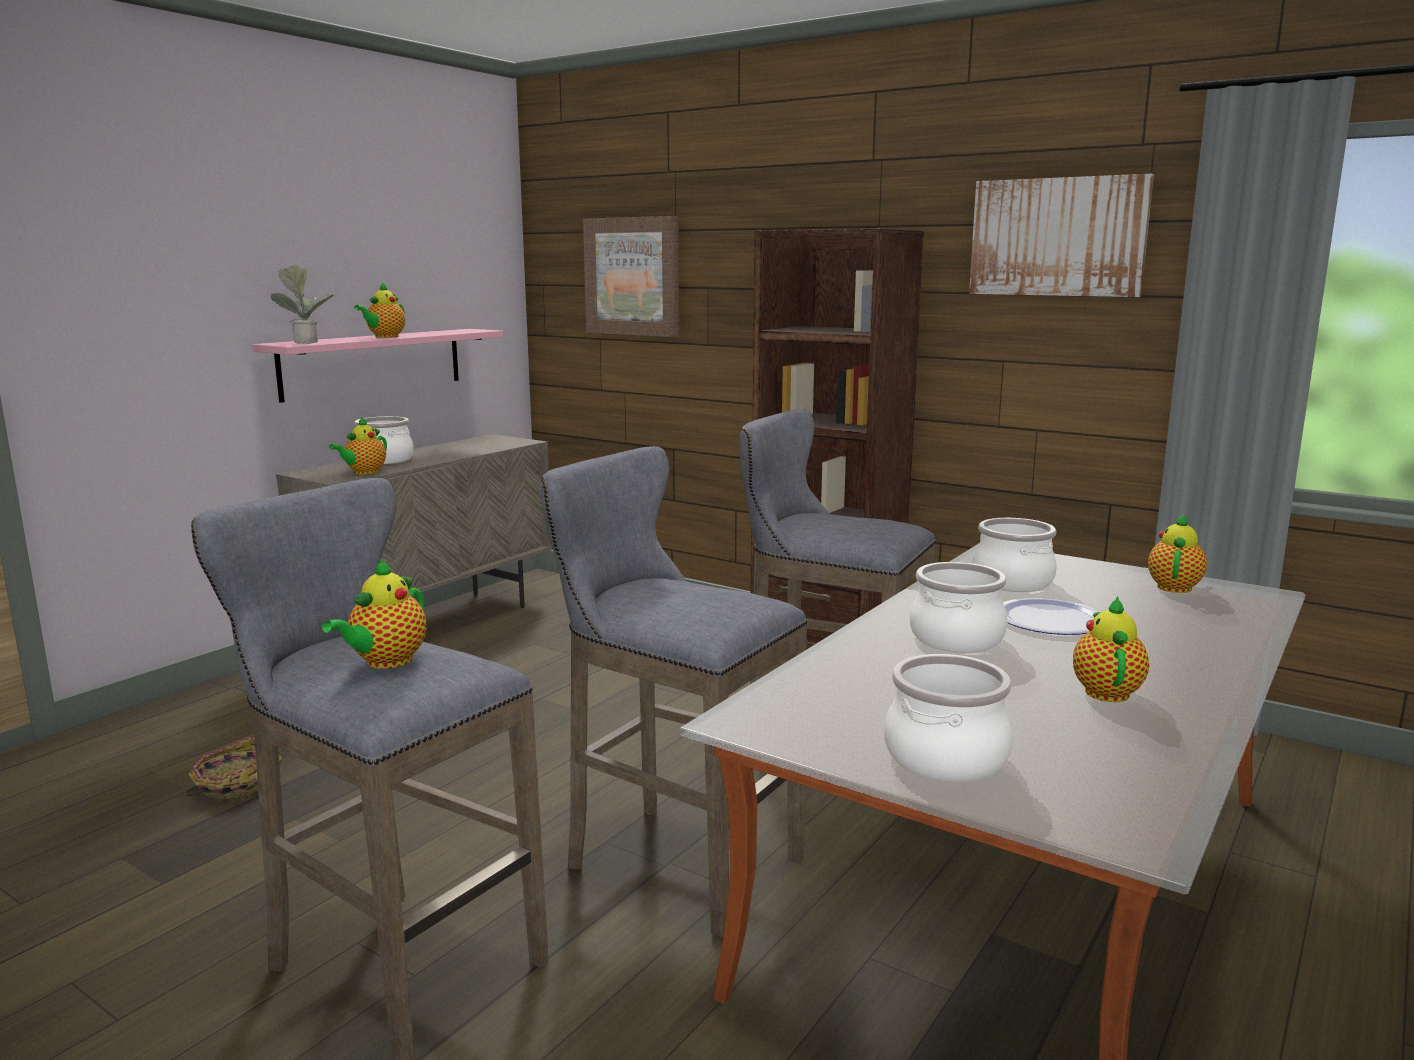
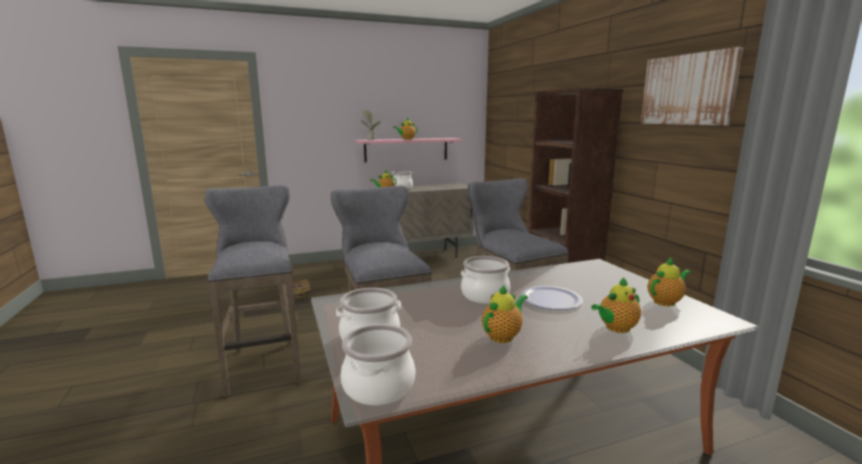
camera: 35 degrees right, 0 degrees up
(385, 662) = (248, 250): teapot -> teapot (615, 328)
(633, 276) = (517, 115): picture -> none
(1013, 582) = (572, 279): cooking pot -> cooking pot (379, 386)

